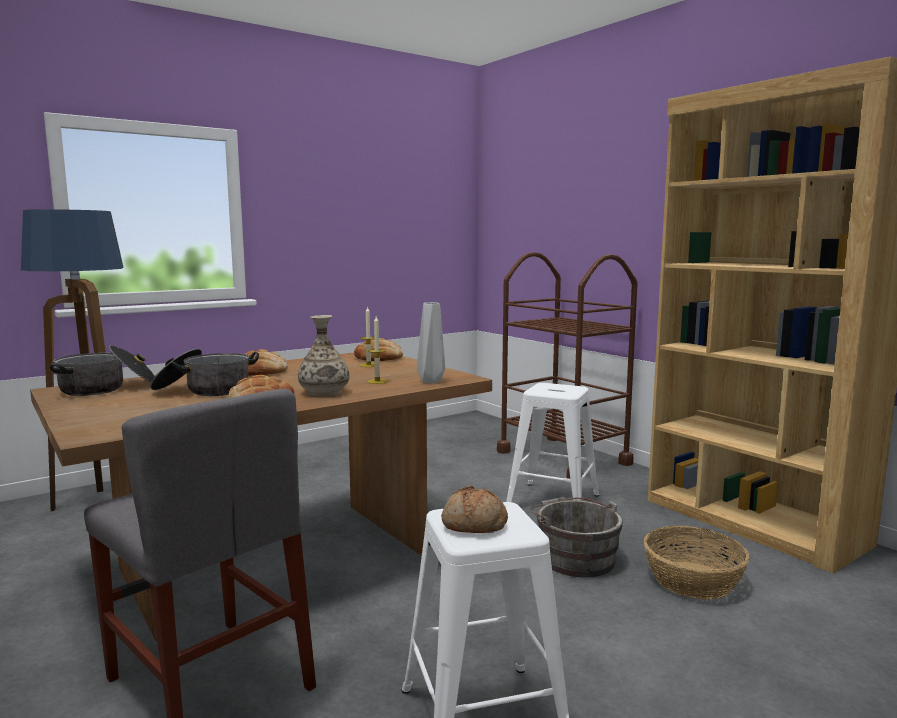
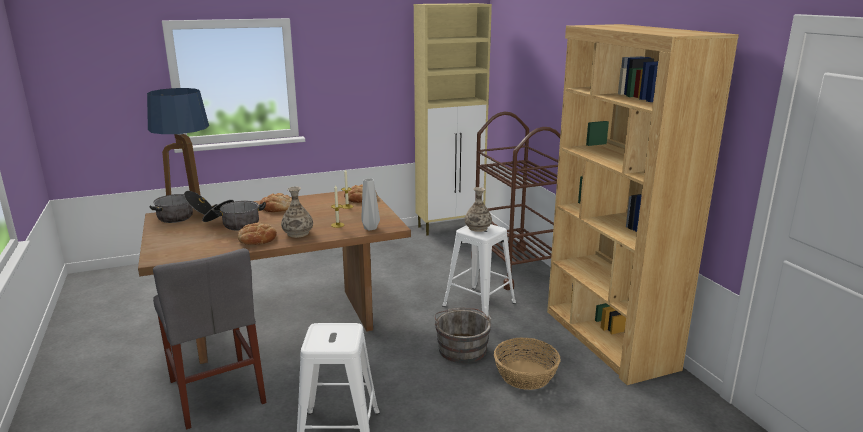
camera: 15 degrees right, 10 degrees up
(445, 423) = (450, 227): none -> beige cabinet
(473, 524) = (325, 336): bread -> none
(550, 388) = (478, 228): none -> vase

